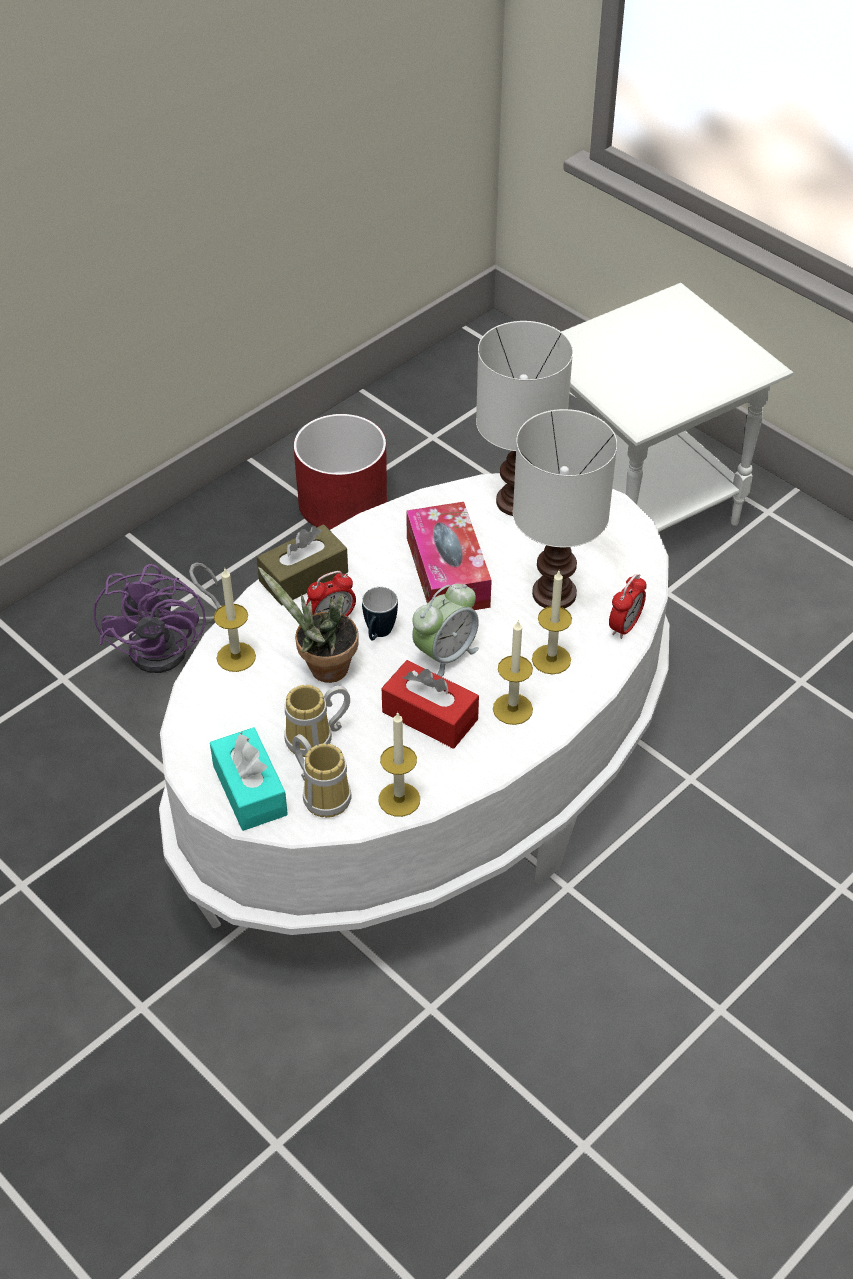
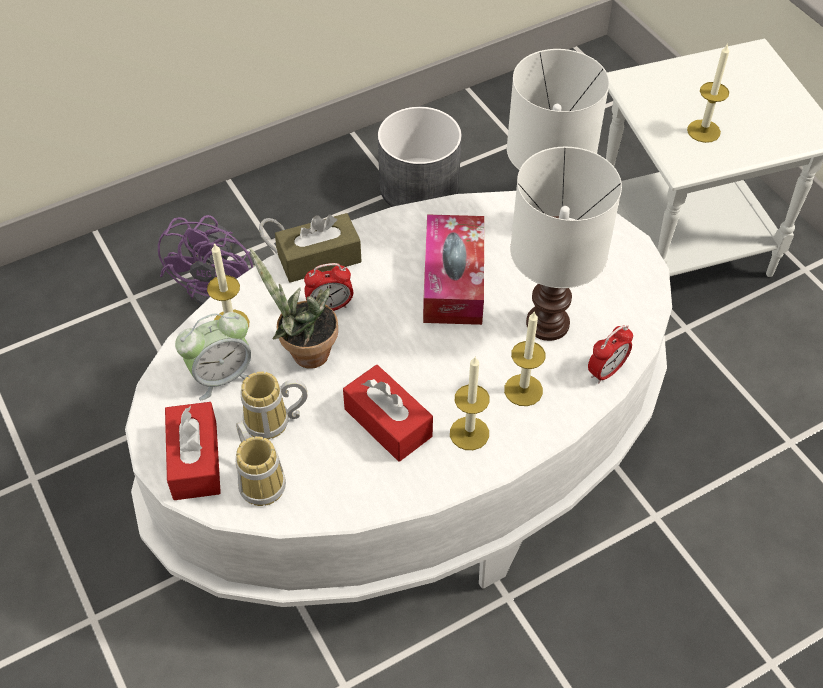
camera: 15 degrees right, 5 degrees up
(250, 790) = (195, 460): turquoise tissue box -> red tissue box
(342, 503) = (418, 187): red planter -> grey planter
(378, 635) = (367, 330): mug -> none
(399, 799) = (329, 502): candle -> candle (703, 131)
(445, 655) = (423, 363): alarm clock -> alarm clock (221, 376)

